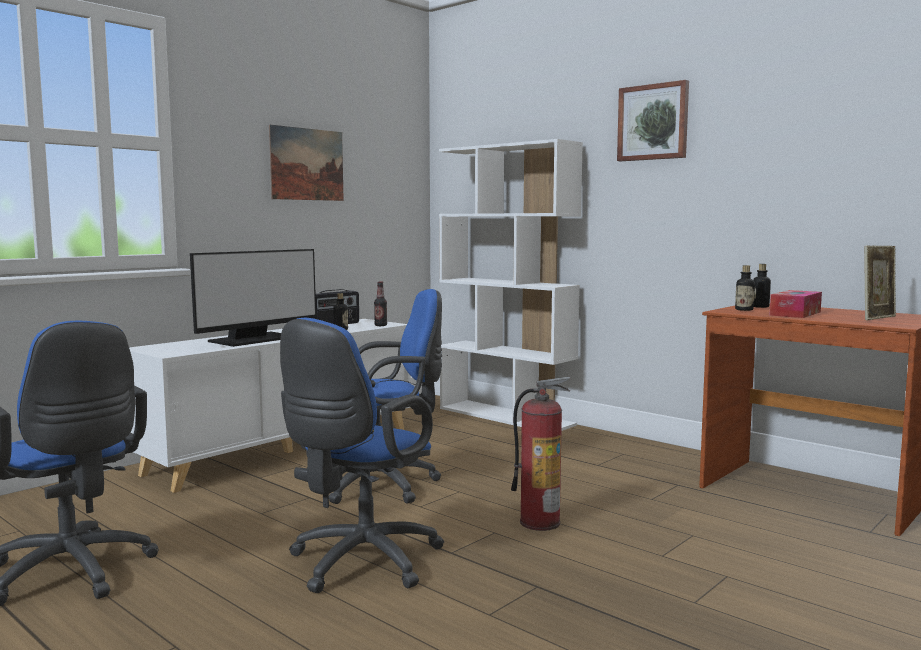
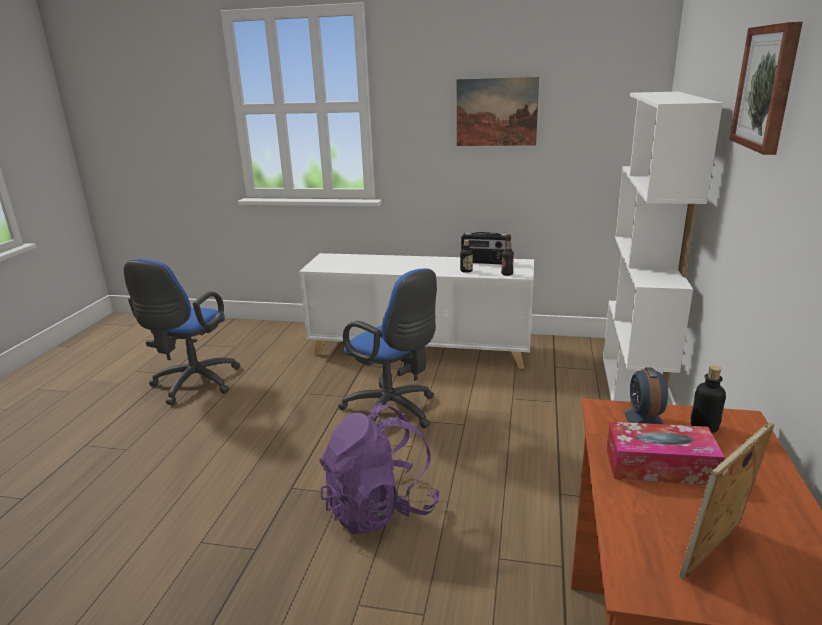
camera: 60 degrees right, 15 degrees up
(253, 339) = (387, 266): monitor -> none
(359, 564) = (251, 459): blue office chair -> none
(540, 522) = (380, 508): fire extinguisher -> purple backpack
(744, 310) = (644, 421): bottle -> alarm clock
(878, 318) = (714, 553): picture frame -> picture frame turned 120 degrees clockwise

